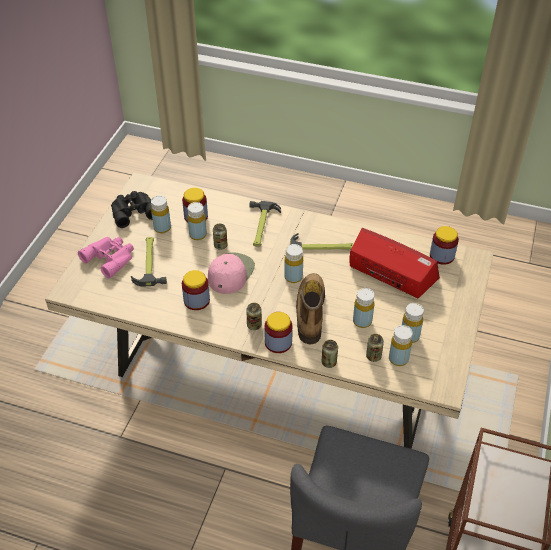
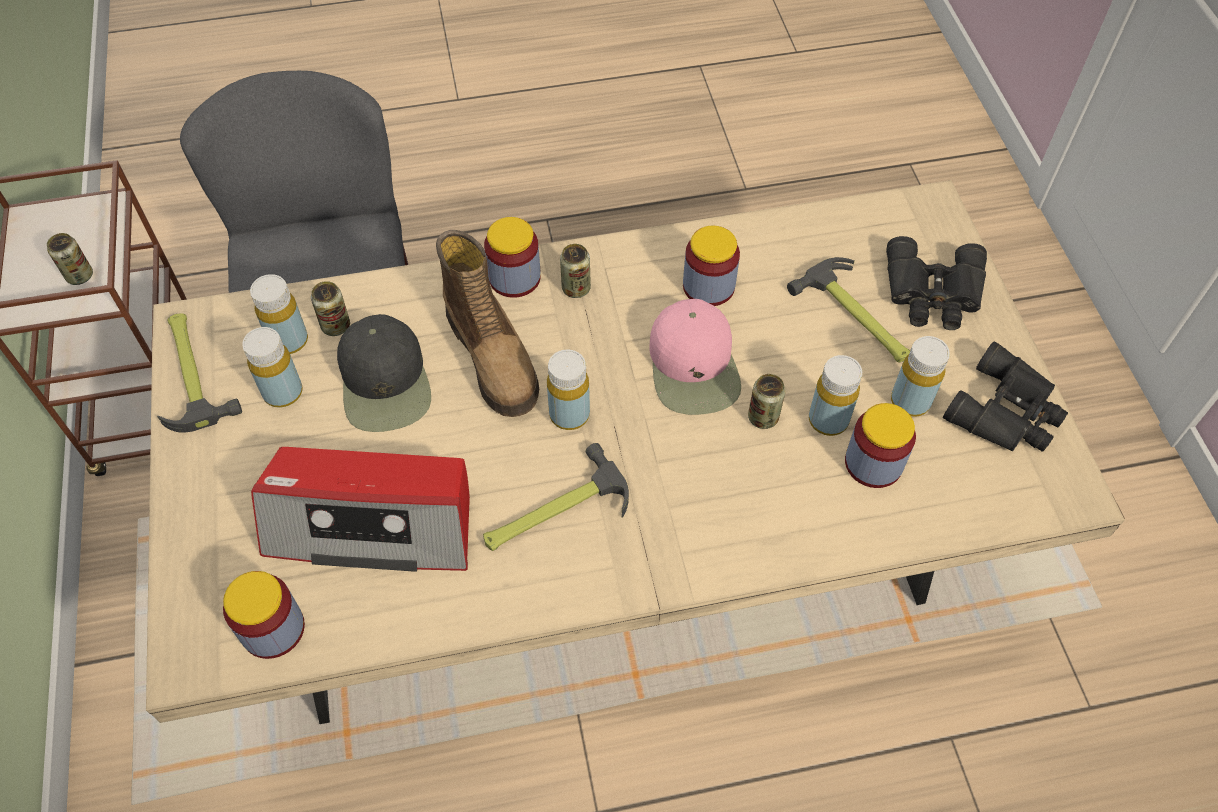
camera: 150 degrees right, 10 degrees up
(110, 258) = (933, 294): pink binoculars -> black binoculars
(261, 226) = (720, 508): hammer -> hammer (191, 372)
(329, 362) = (409, 283): can -> can (80, 276)
(362, 321) = (386, 382): yellow bottle -> black cap

